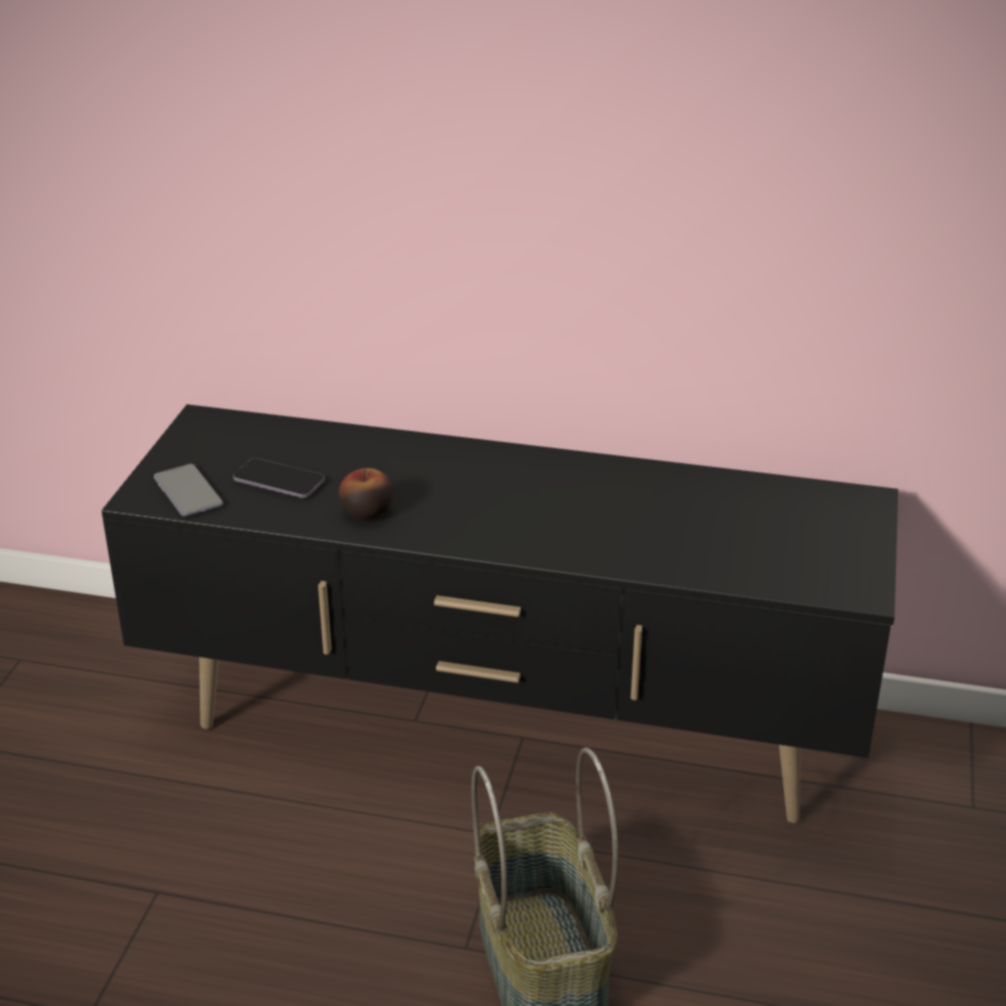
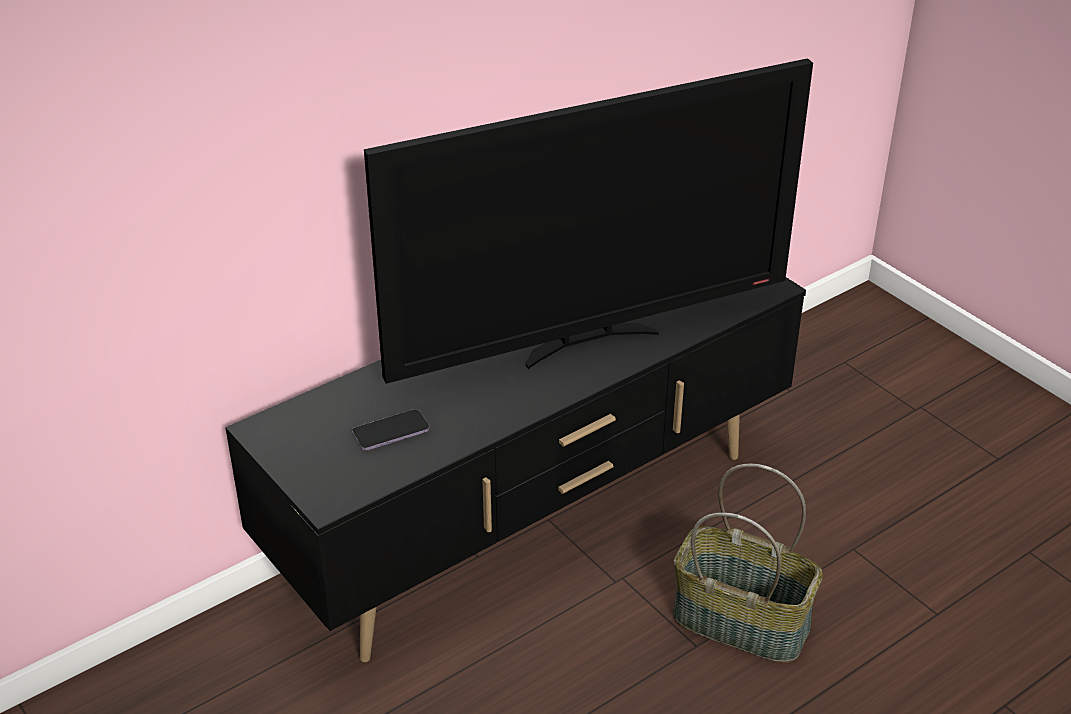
camera: 50 degrees left, 5 degrees up
(188, 492) = (350, 478): phone -> none
(366, 511) = (477, 413): apple -> none
(571, 519) = (588, 341): none -> television

